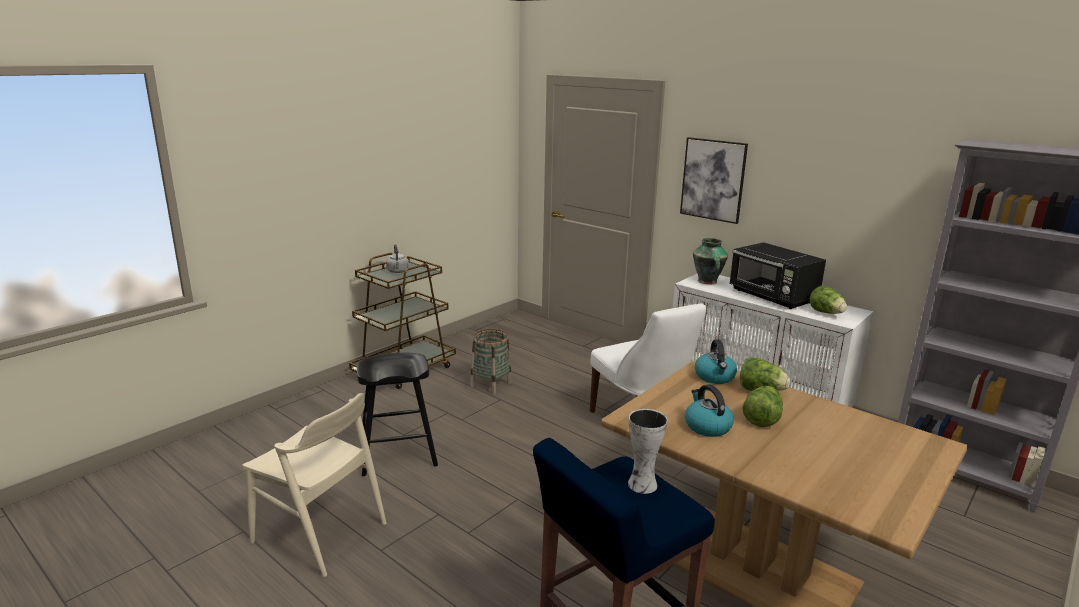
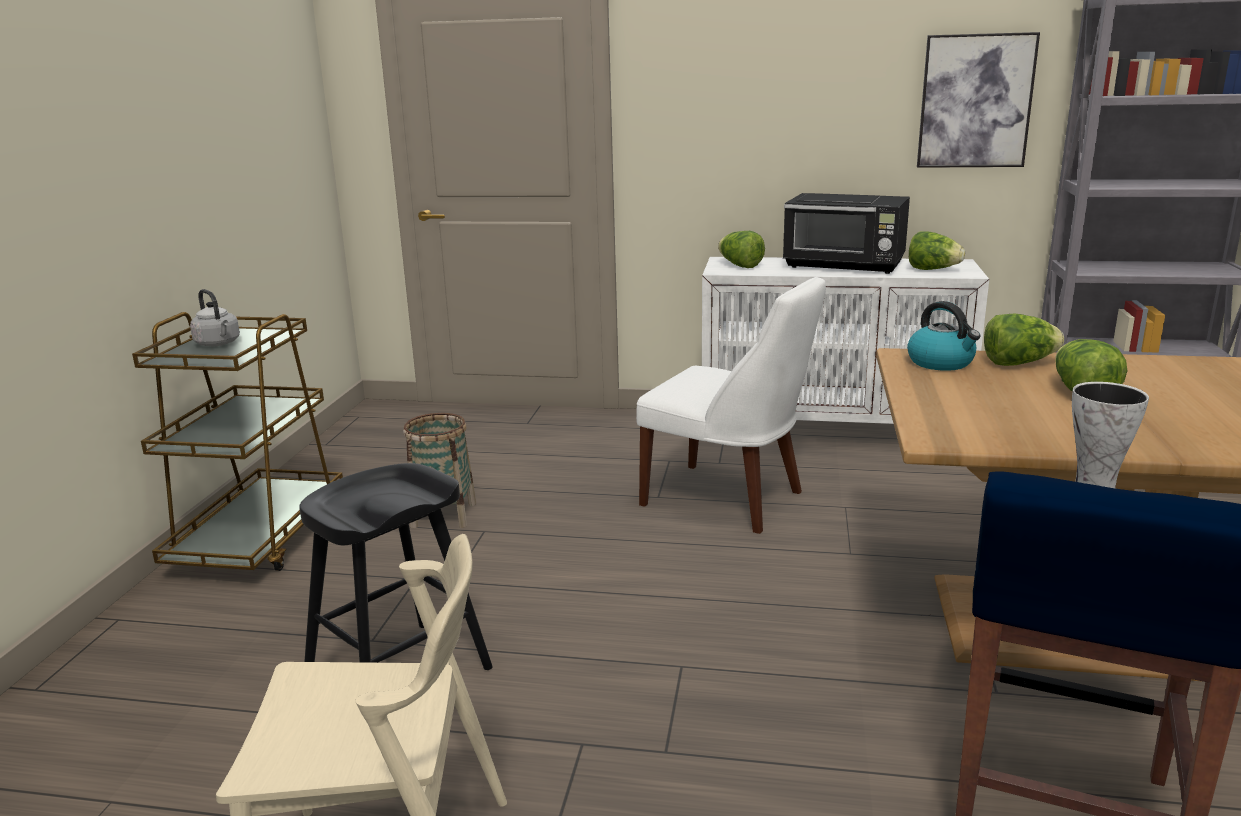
camera: 30 degrees left, 0 degrees up
(707, 282) = (740, 266): vase -> lettuce
(707, 426) = (1044, 418): kettle -> none
(713, 179) = (710, 110): picture -> picture (975, 101)

